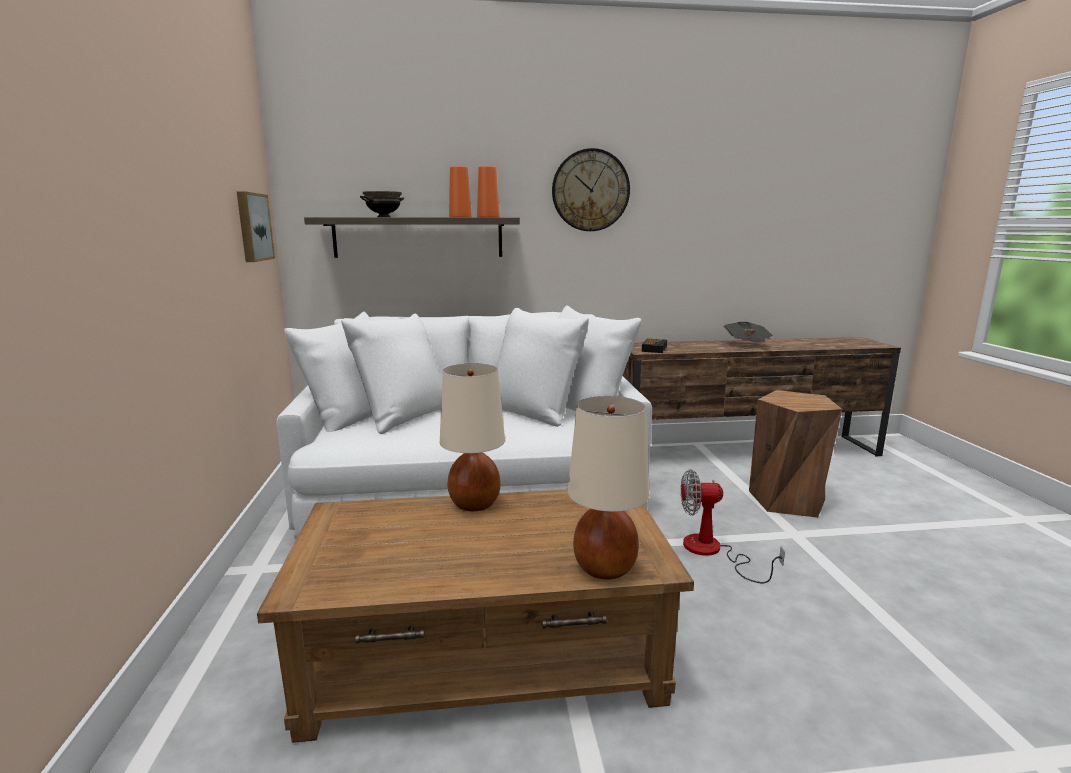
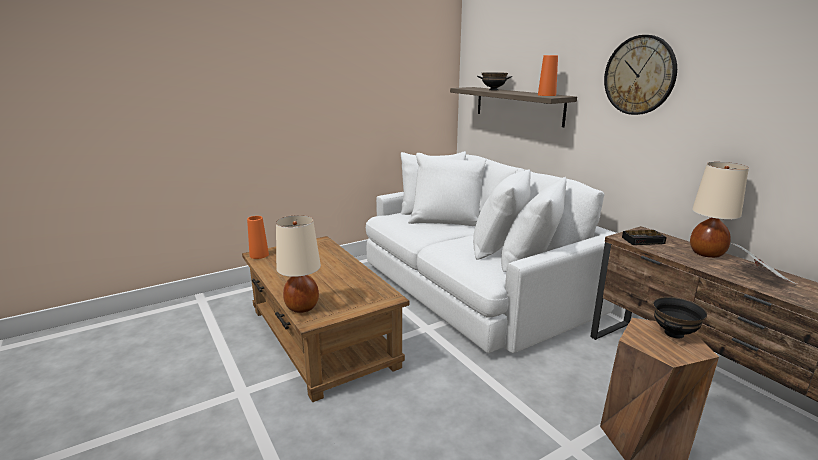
camera: 65 degrees right, 5 degrees up
(252, 227) = (423, 93): picture -> none
(460, 217) = (533, 93): orange vase -> orange vase (259, 255)
(475, 504) = (349, 265): beige table lamp -> beige table lamp (707, 253)
(713, 552) = (490, 400): fan -> none
(789, 395) = (674, 334): none -> black bowl

